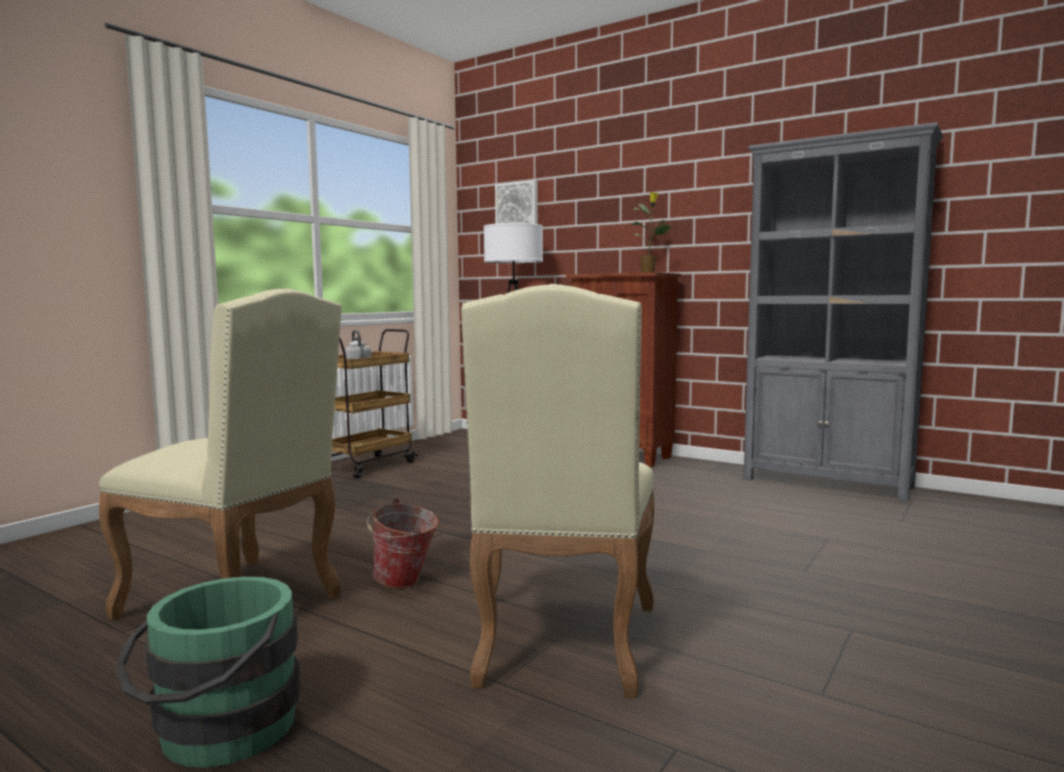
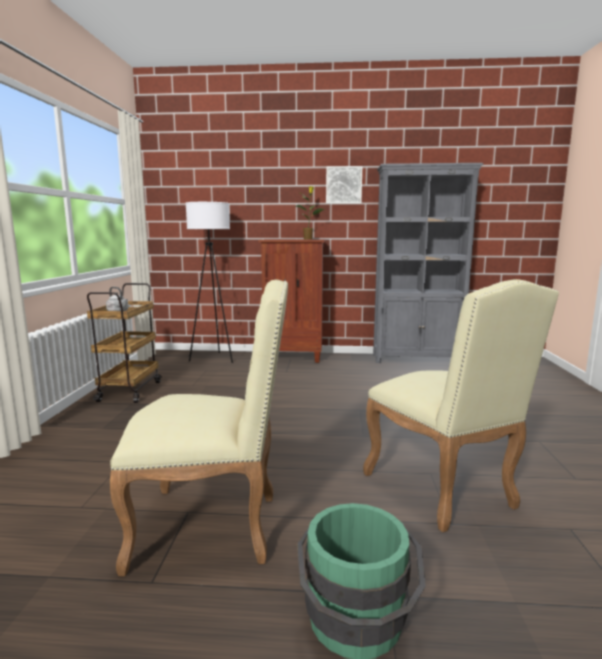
camera: 30 degrees left, 5 degrees up
(404, 584) = (300, 477): bucket -> none
(517, 207) = (197, 187): picture -> picture (343, 185)

